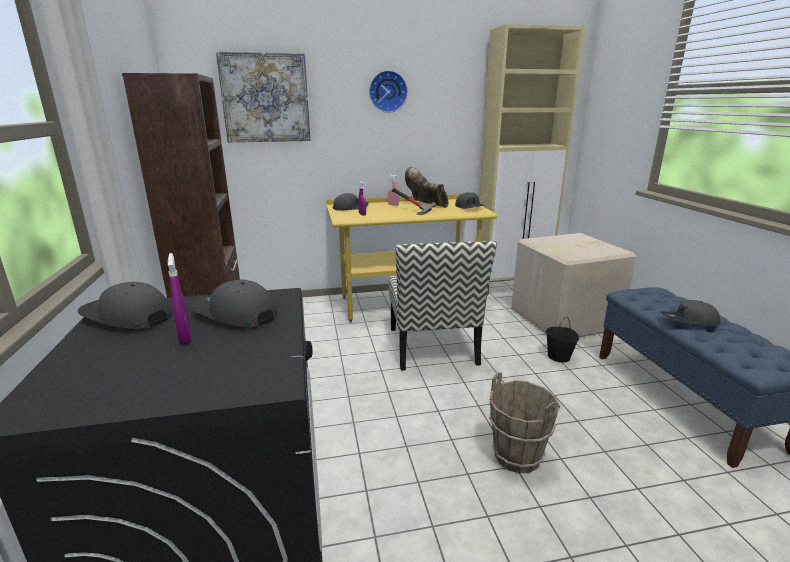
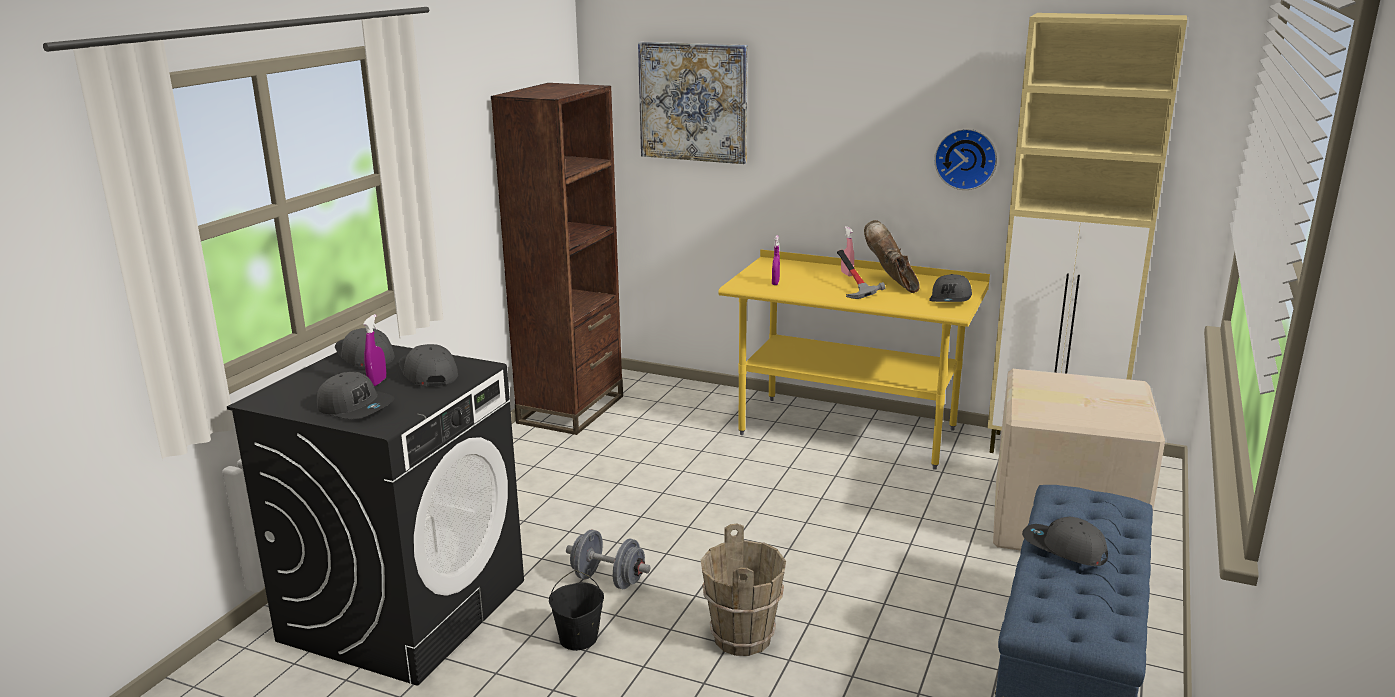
camera: 35 degrees right, 0 degrees up
(350, 208) = (780, 268): grey cap -> grey cap (356, 407)
(381, 455) = (608, 580): none -> grey dumbbell
(387, 91) = (862, 101): wall clock -> wall clock (966, 158)
(433, 346) = (807, 497): chair -> none
(559, 357) = (966, 567): black bucket -> black bucket (578, 639)

